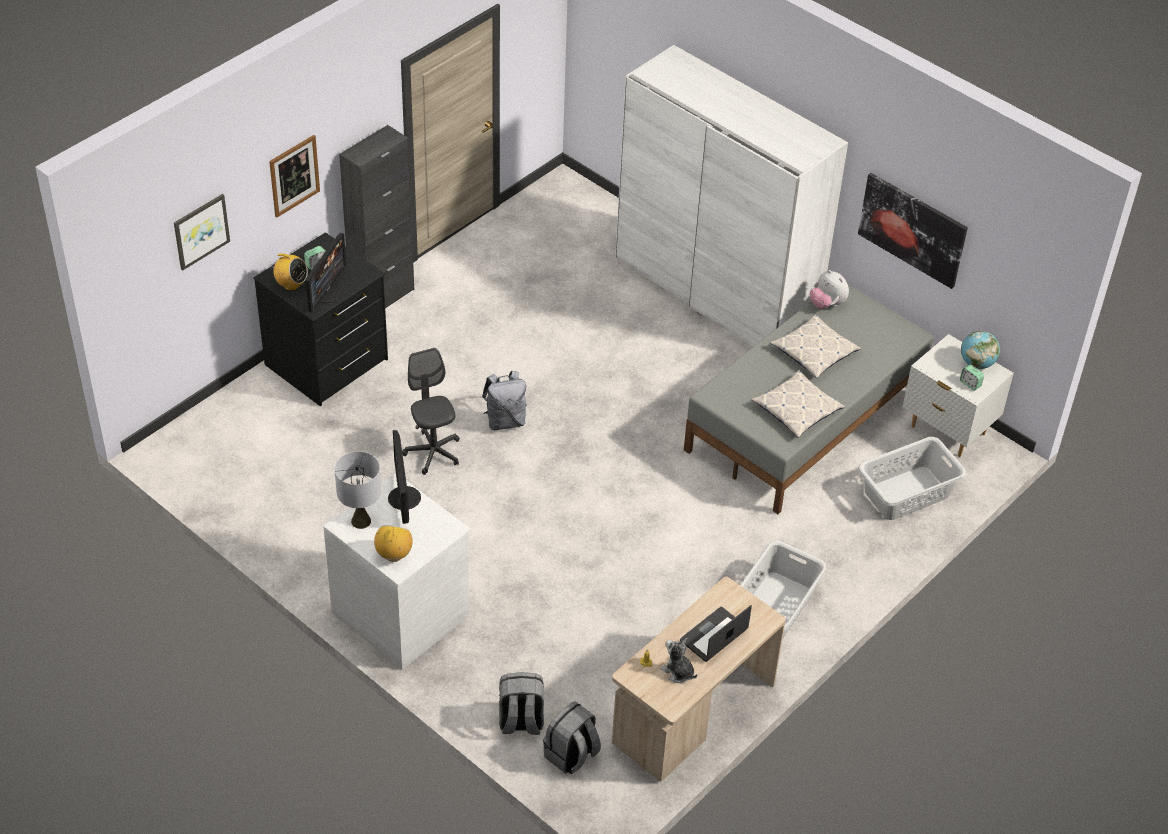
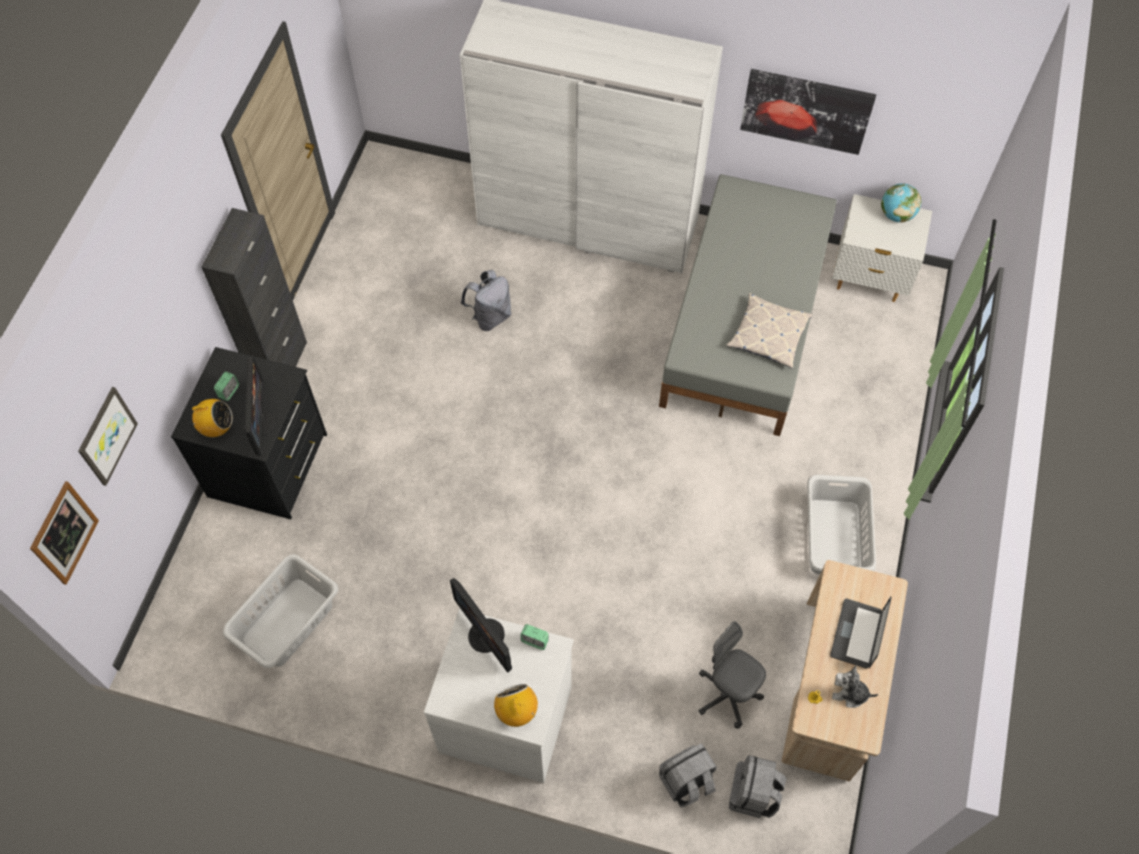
camera: 25 degrees left, 15 degrees up
(294, 175) = (169, 317): picture -> picture (64, 533)
(361, 521) = (459, 686): grey table lamp -> none
(433, 453) = (431, 520): grey office chair -> grey office chair (727, 695)
(505, 421) = (479, 451): grey backpack -> grey backpack (490, 316)
(814, 352) = (746, 264): pillow -> none
(827, 304) = (726, 206): plush toy -> none
(906, 493) = (873, 360): grey laundry basket -> grey laundry basket (287, 622)
(970, 384) = (904, 240): alarm clock -> alarm clock (535, 641)

